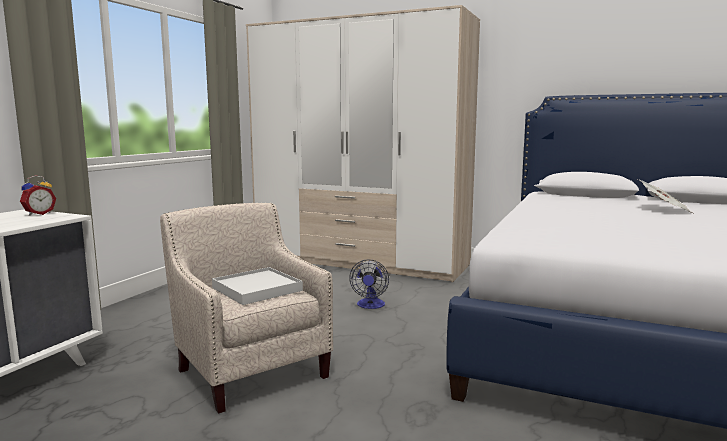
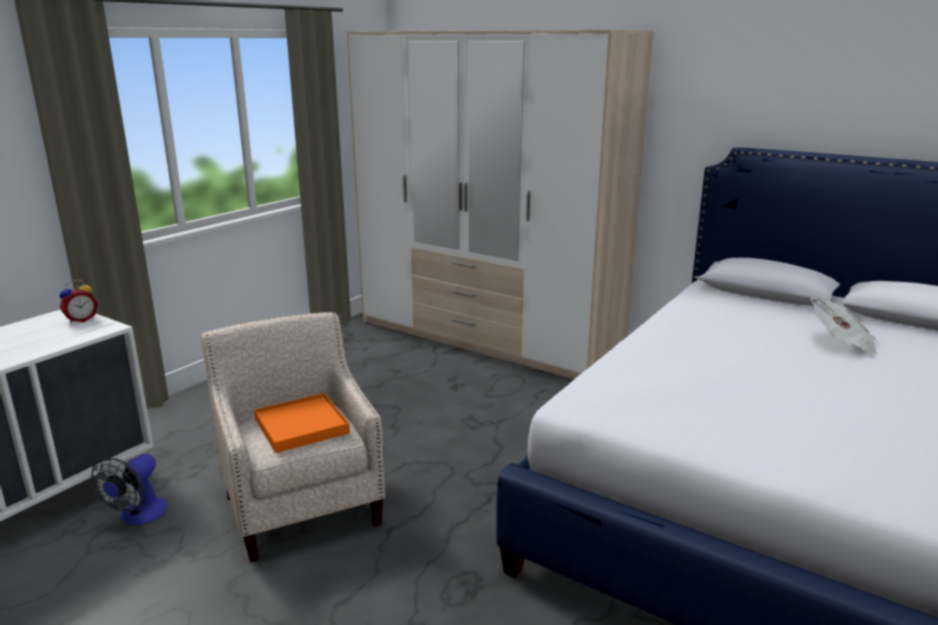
camera: 10 degrees right, 10 degrees up
(257, 289) = (301, 426): white tray -> orange tray
(370, 305) = (470, 416): fan -> fan (138, 516)

